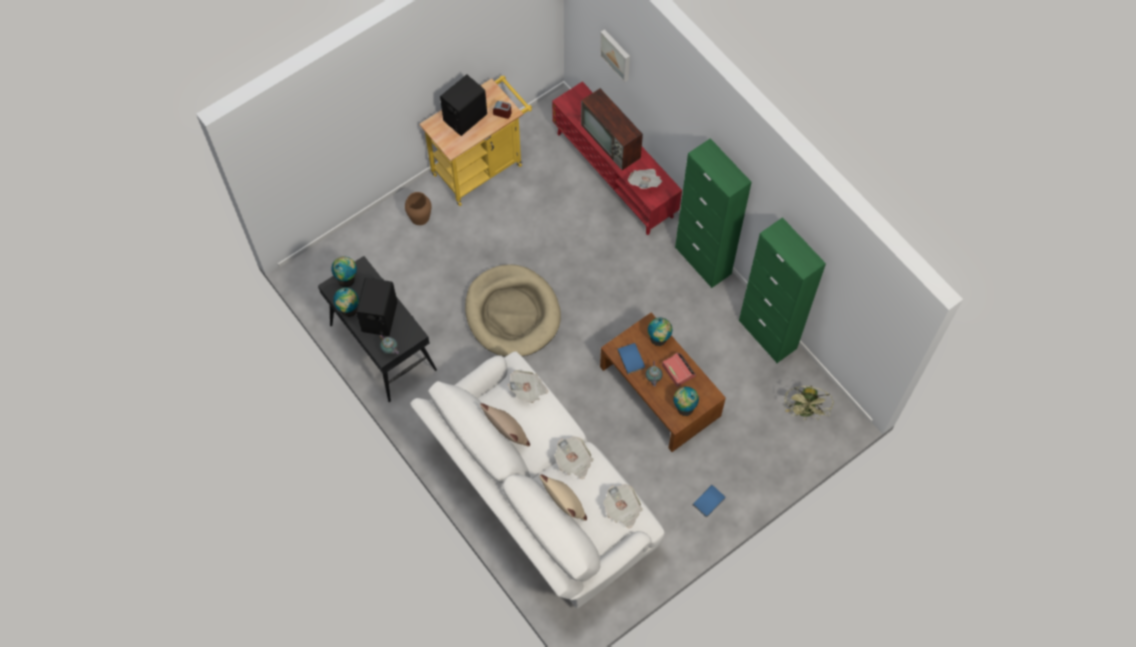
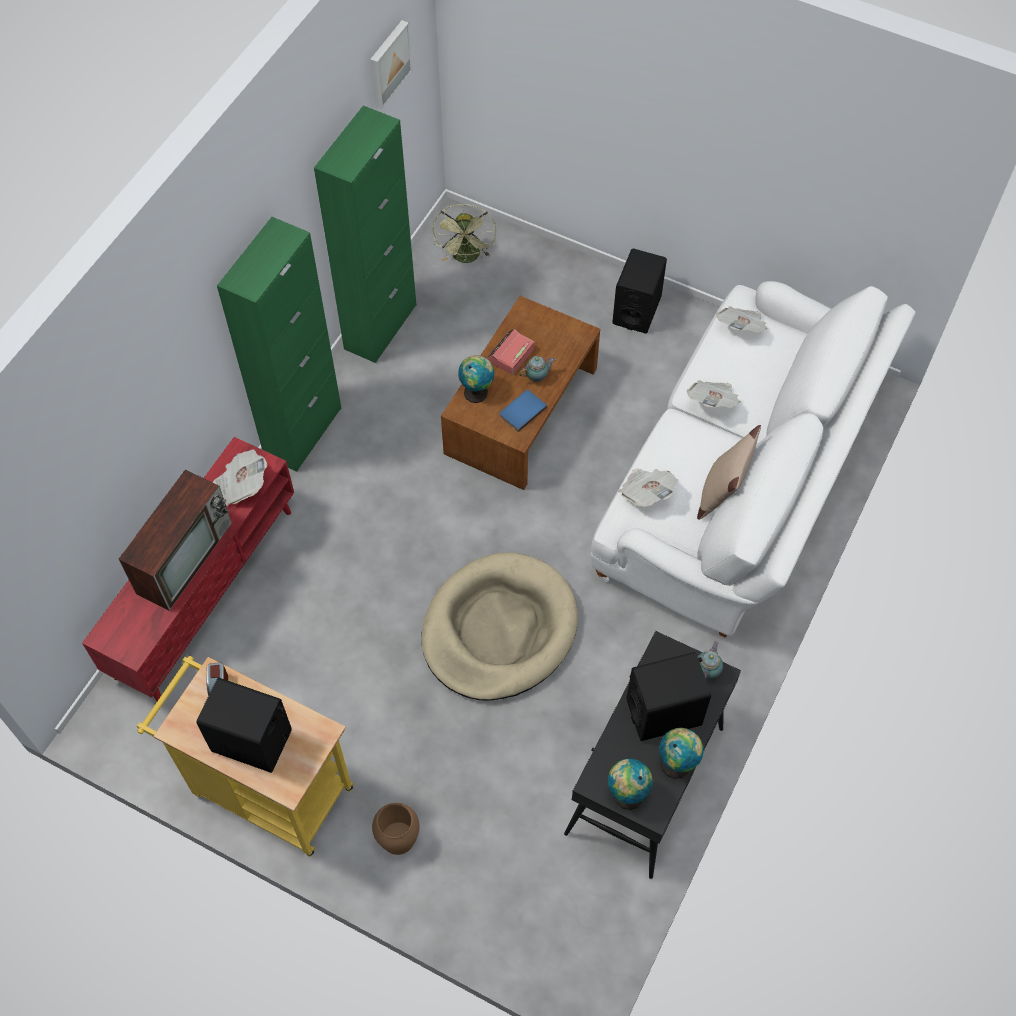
camera: 115 degrees left, 5 degrees down
(564, 506) = (776, 389): beige pillow -> none
(616, 54) = (80, 498): picture -> picture (388, 63)
(684, 408) = (558, 331): globe -> none
(709, 502) = (636, 310): blue book -> black speaker
(805, 412) = (467, 258): green fan -> green fan turned 105 degrees clockwise

